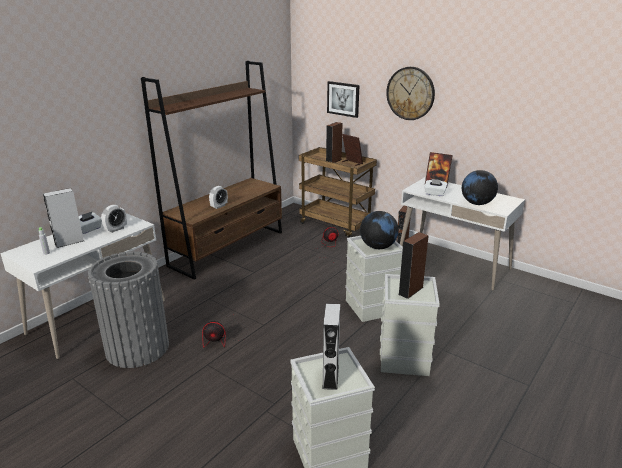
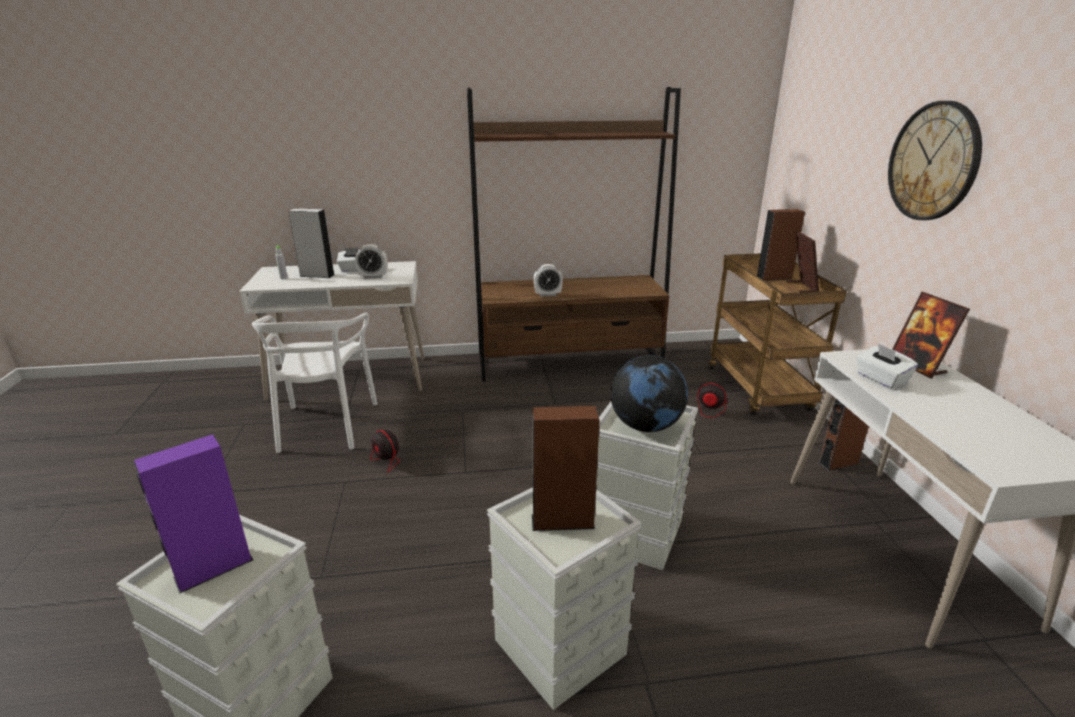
camera: 45 degrees right, 0 degrees up
(137, 348) = (326, 425): grey trash can -> white chair
(330, 376) = (213, 568): grey speaker -> purple speaker
(343, 99) = (827, 169): picture -> none
(477, 203) = (955, 431): globe -> none

